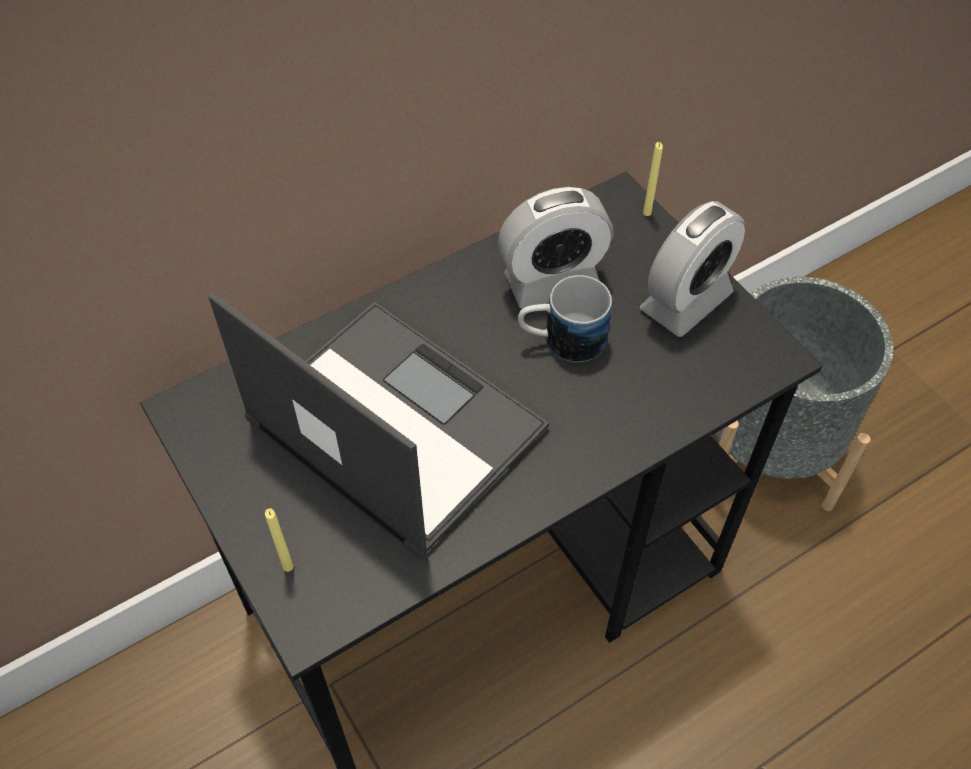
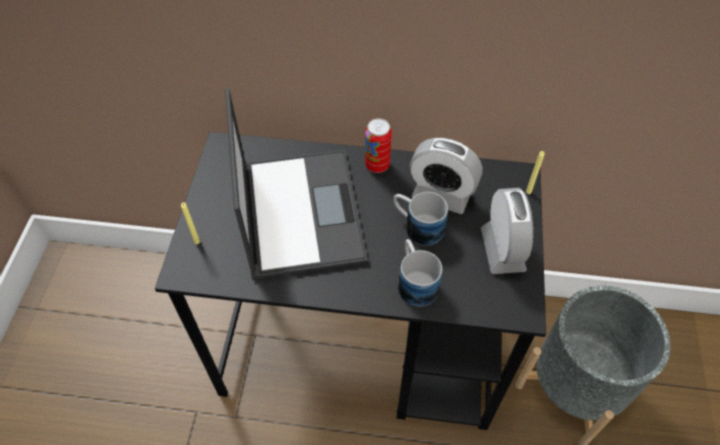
camera: 40 degrees right, 0 degrees up
(434, 296) = (377, 165): none -> can
(626, 409) = (415, 281): none -> mug
(686, 301) = (502, 250): alarm clock -> alarm clock turned 90 degrees counterclockwise

